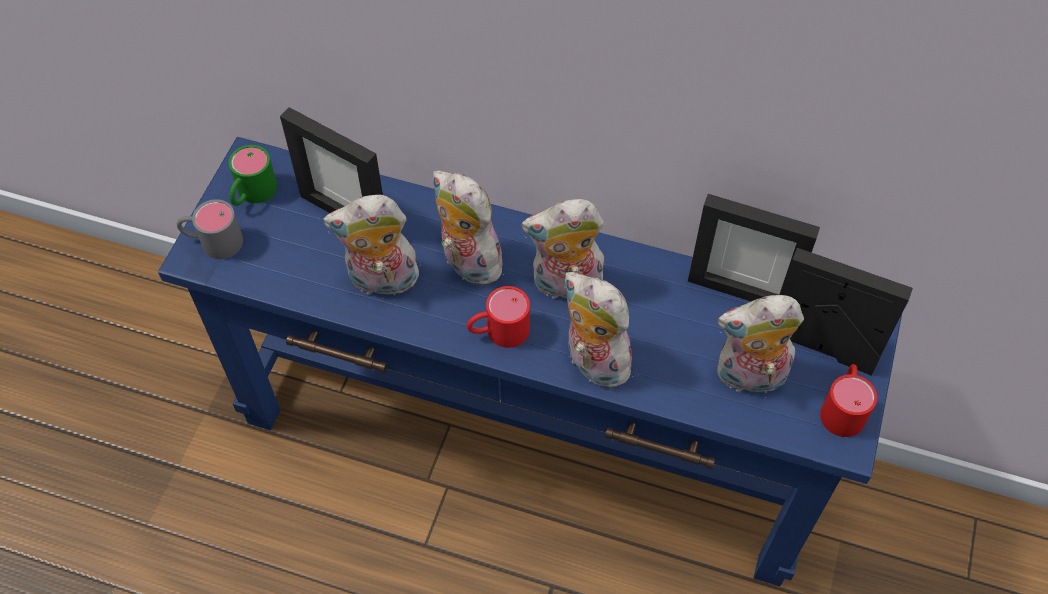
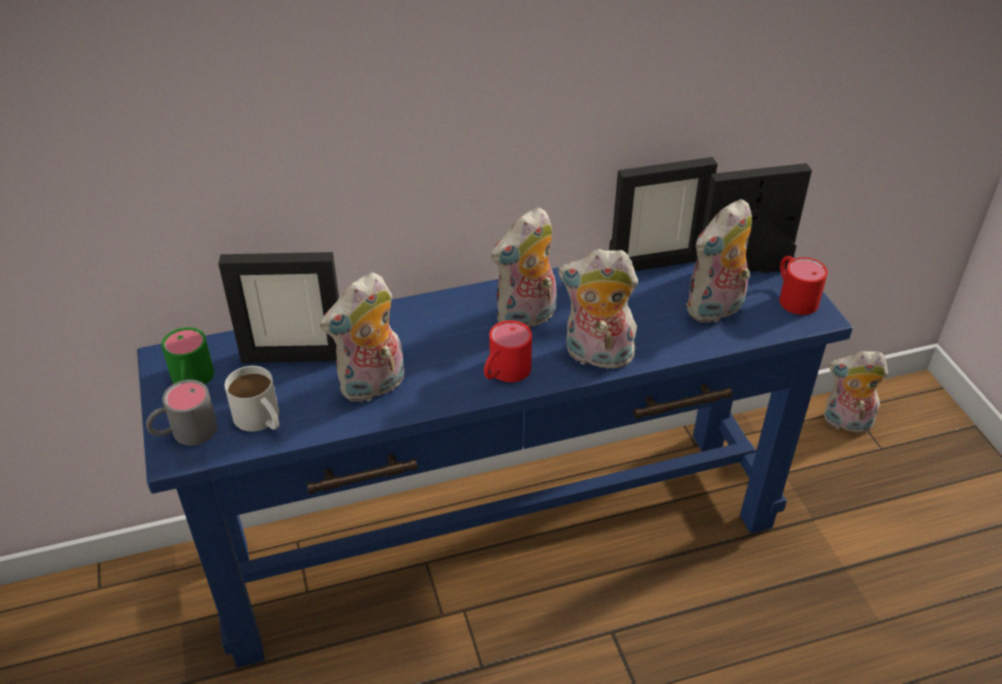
camera: 35 degrees left, 15 degrees down
(275, 263) = (261, 420): none -> white mug
(467, 262) = (433, 340): plush toy -> plush toy (846, 423)

